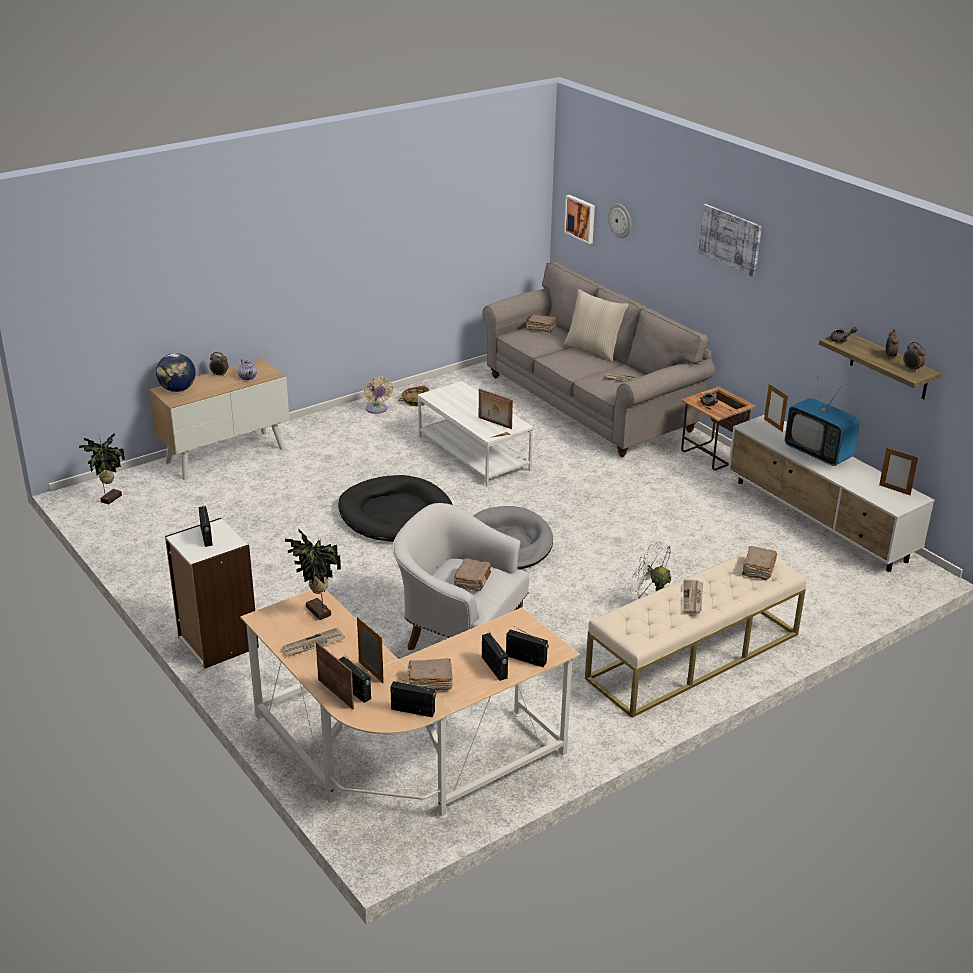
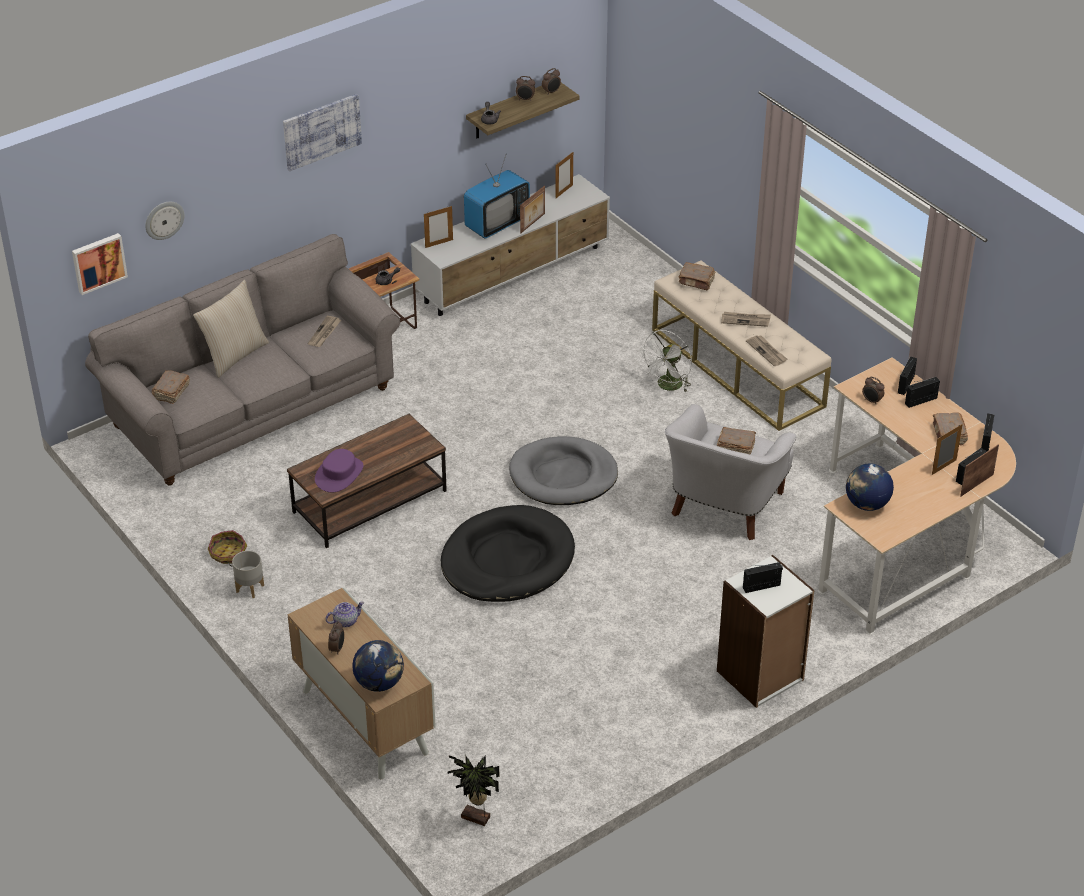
camera: 90 degrees left, 10 degrees up
(313, 644) = (914, 503): newspaper -> newspaper (767, 351)
(317, 612) = (867, 504): potted plant -> globe
(377, 410) = (249, 588): beige fan -> grey planter
(454, 400) = (339, 474): none -> purple hat
(474, 453) = (370, 501): white coffee table -> brown coffee table
(494, 423) = (400, 442): picture frame -> picture frame (533, 223)
(494, 631) = (872, 401): none -> alarm clock

